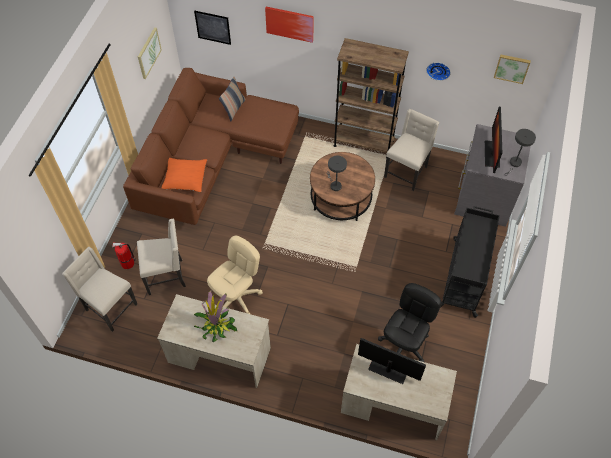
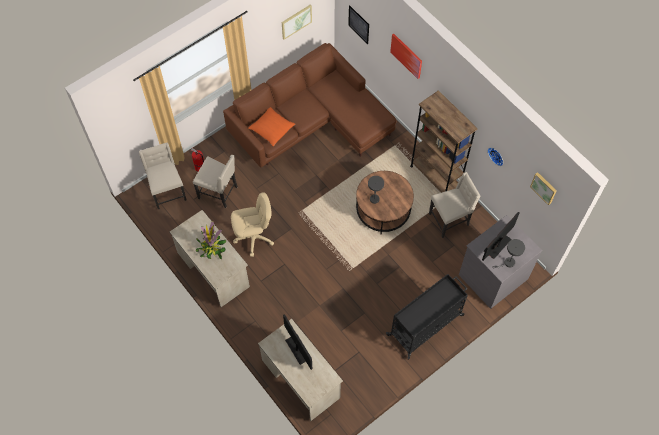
camera: 35 degrees right, 5 degrees up
(234, 109) = (346, 94): pillow -> none
(404, 344) = (341, 344): black office chair -> none

